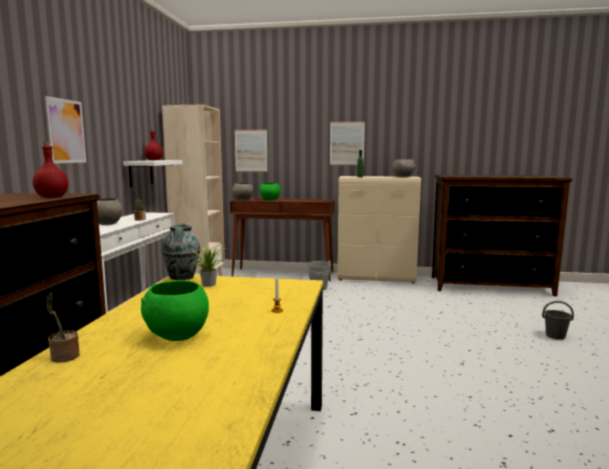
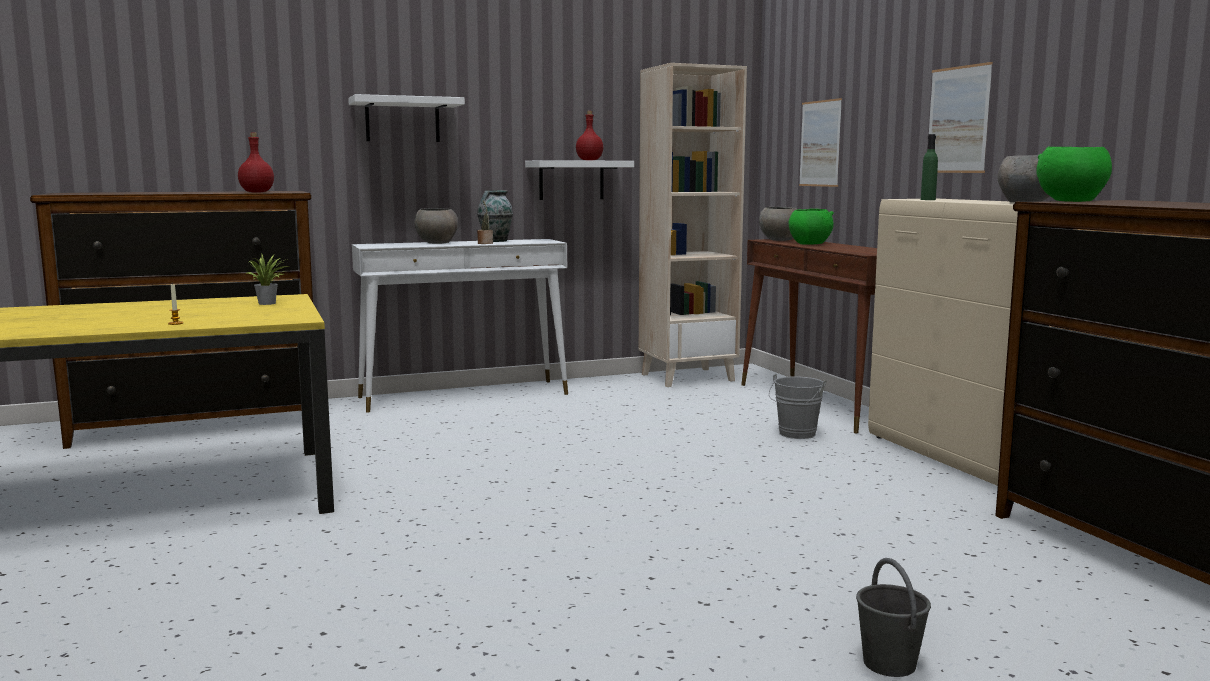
camera: 60 degrees right, 0 degrees up
(64, 357) = (33, 309): potted plant -> none
(65, 131) = (402, 120): picture -> white shelf
(177, 335) = (88, 316): green bowl -> green bowl (1070, 201)
(182, 277) = (291, 296): vase -> vase (495, 241)

